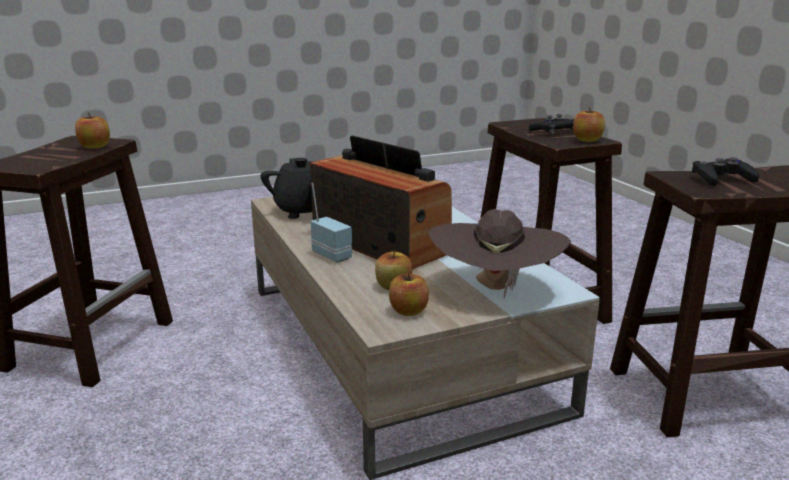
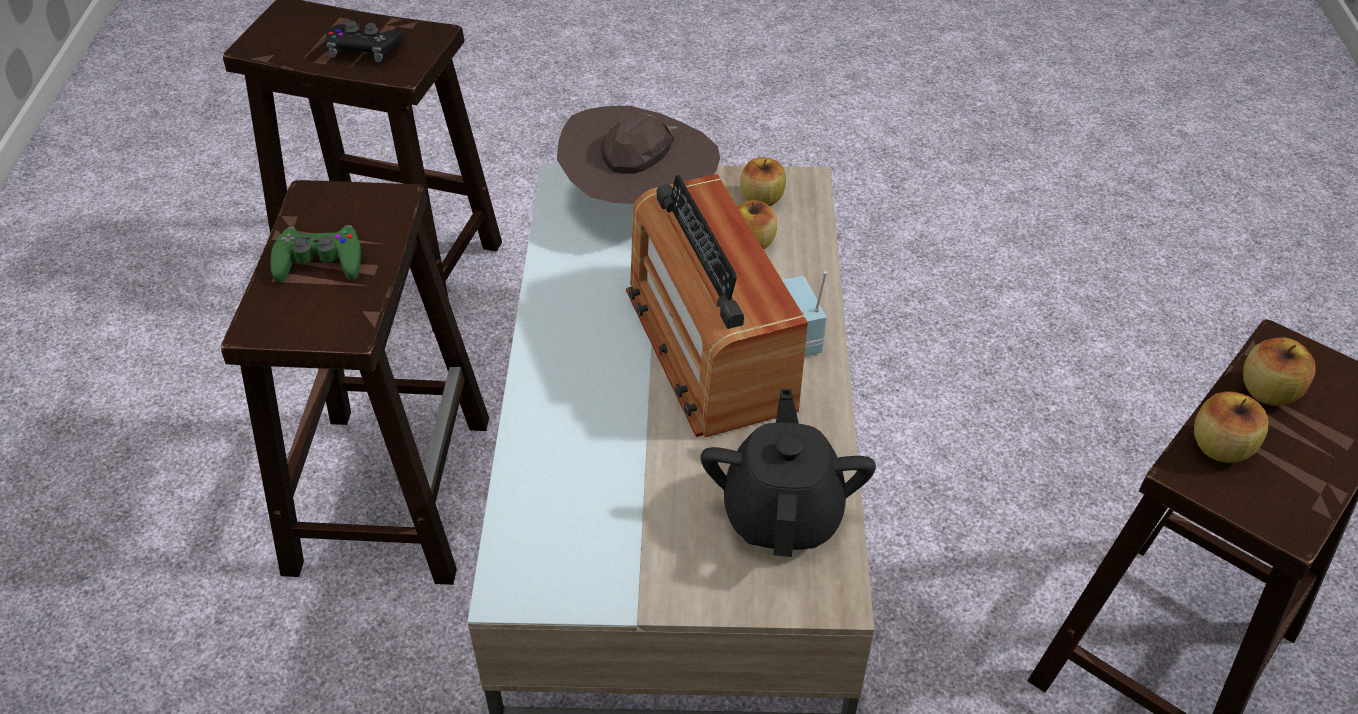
camera: 155 degrees left, 25 degrees up
(554, 131) = (319, 262): black game controller -> green game controller
(587, 140) = (333, 200): apple -> apple (1267, 392)

